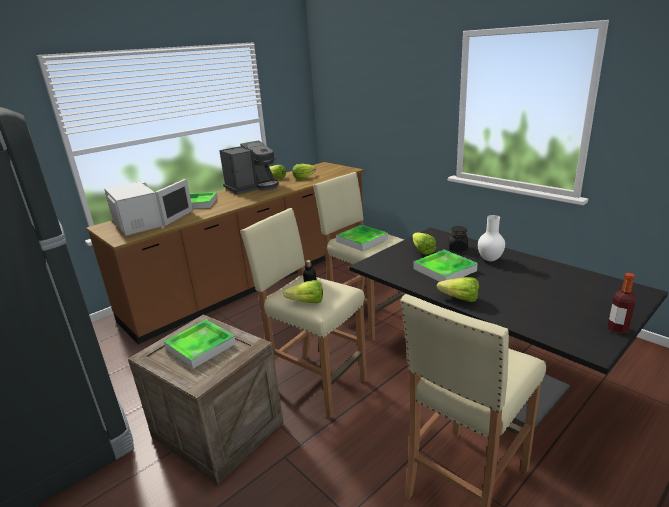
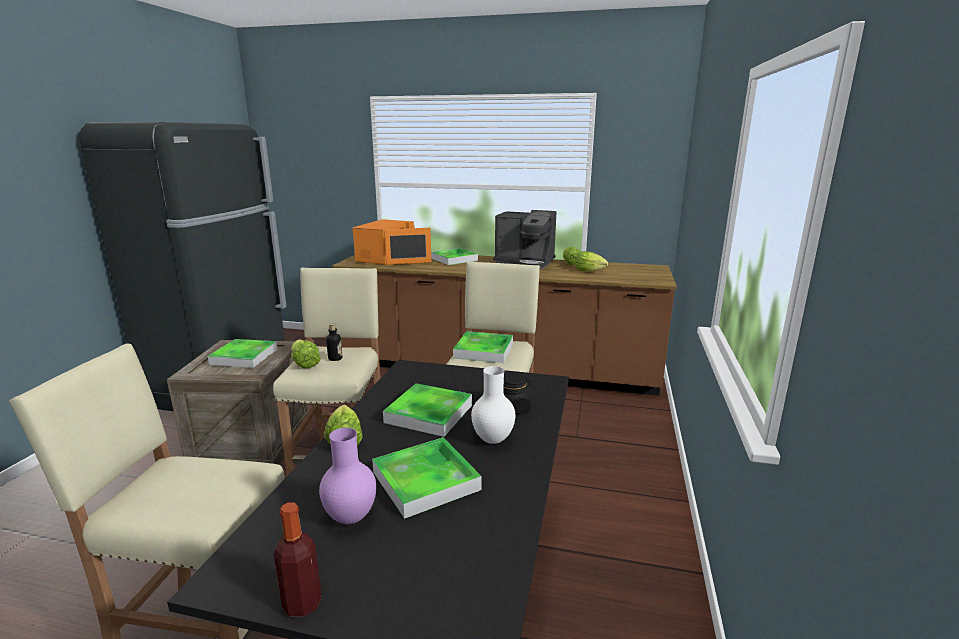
camera: 55 degrees right, 5 degrees down
(142, 223) = (387, 258): white microwave -> orange microwave
(421, 250) = (481, 387): lettuce -> none
(522, 283) = (425, 481): none -> tray
(549, 308) = (351, 519): none -> purple vase

